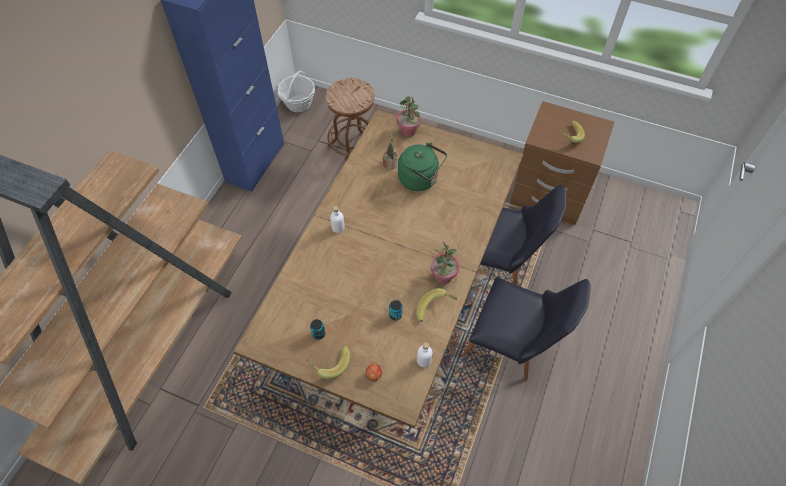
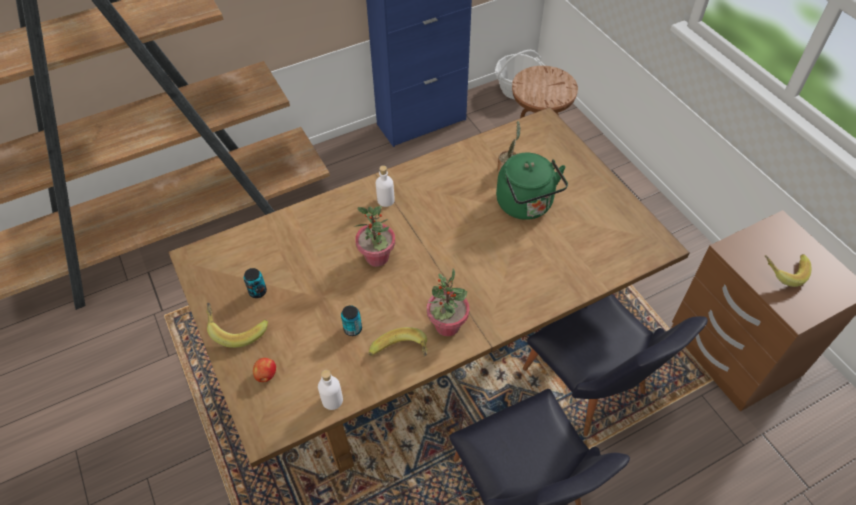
camera: 40 degrees right, 5 degrees down
(408, 131) = (563, 148): potted plant -> potted plant (377, 257)

